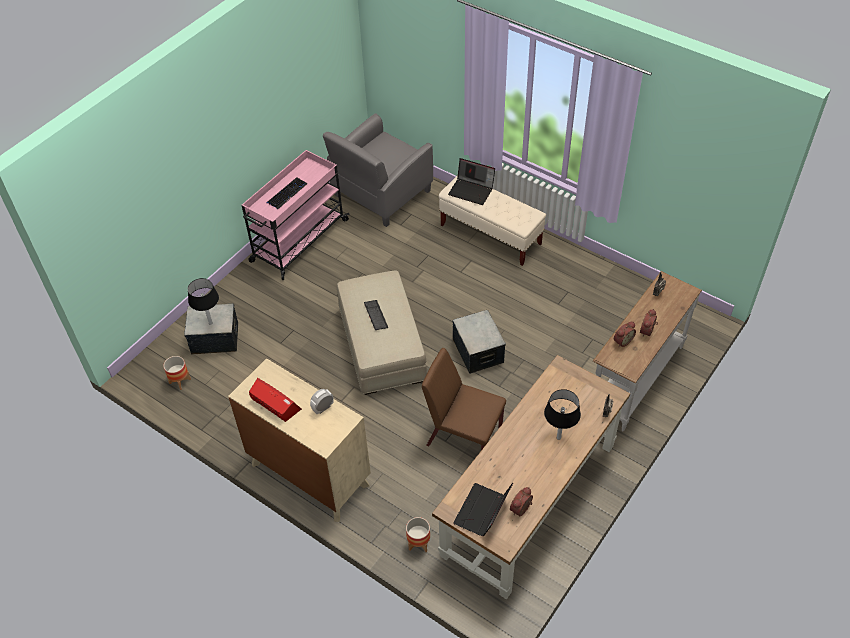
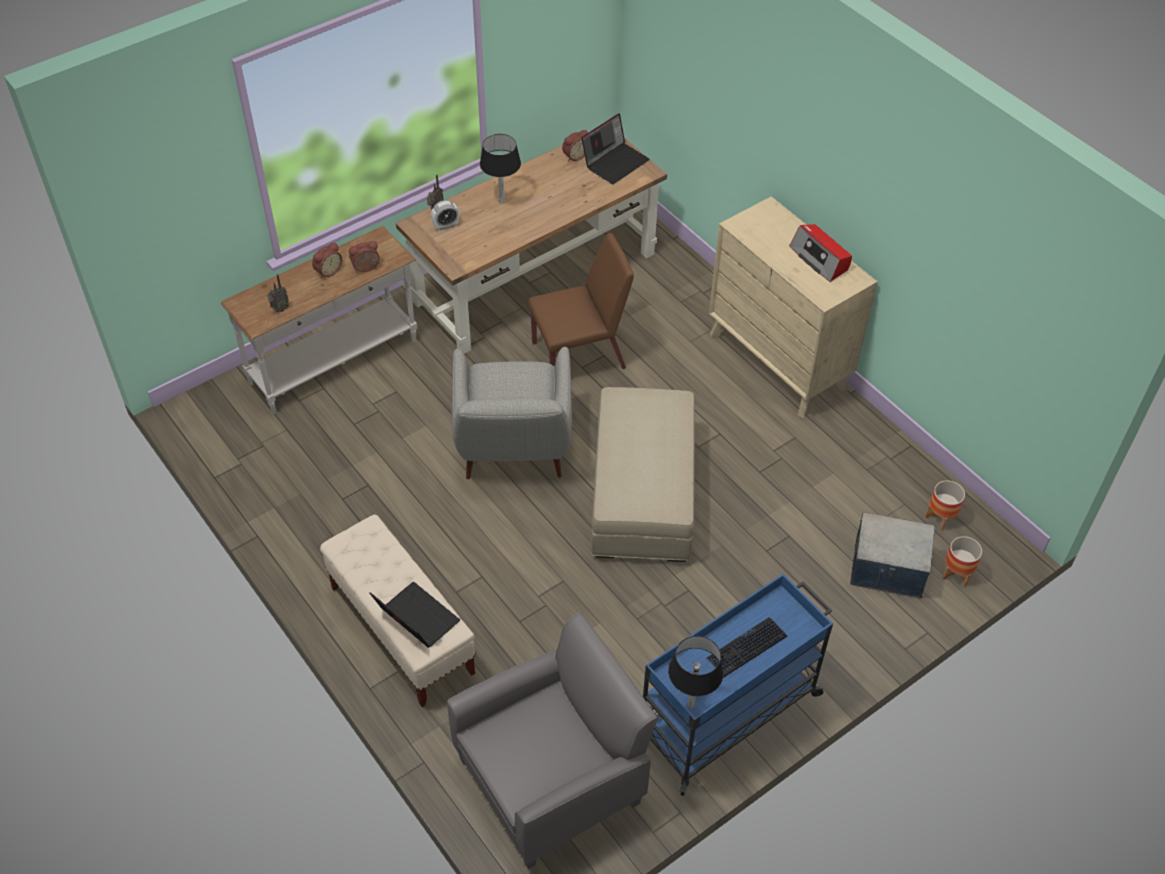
camera: 165 degrees left, 0 degrees up
(210, 323) = (894, 533): black table lamp -> black table lamp (691, 704)
(298, 241) = (729, 714): pink cart -> blue cart
(323, 408) = (763, 242): alarm clock -> alarm clock (446, 225)
(376, 315) = (651, 448): keyboard -> none
(418, 543) = (672, 269): planter -> planter (956, 573)
(463, 436) = (580, 355): brown chair -> brown chair turned 60 degrees counterclockwise
(478, 351) = (513, 449): storage box -> grey armchair

